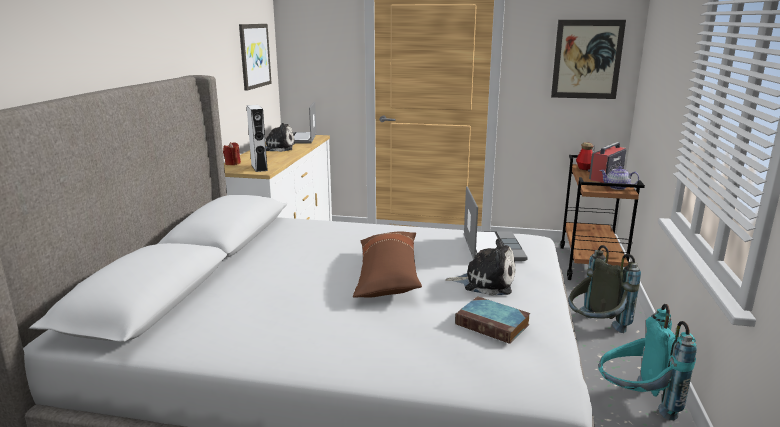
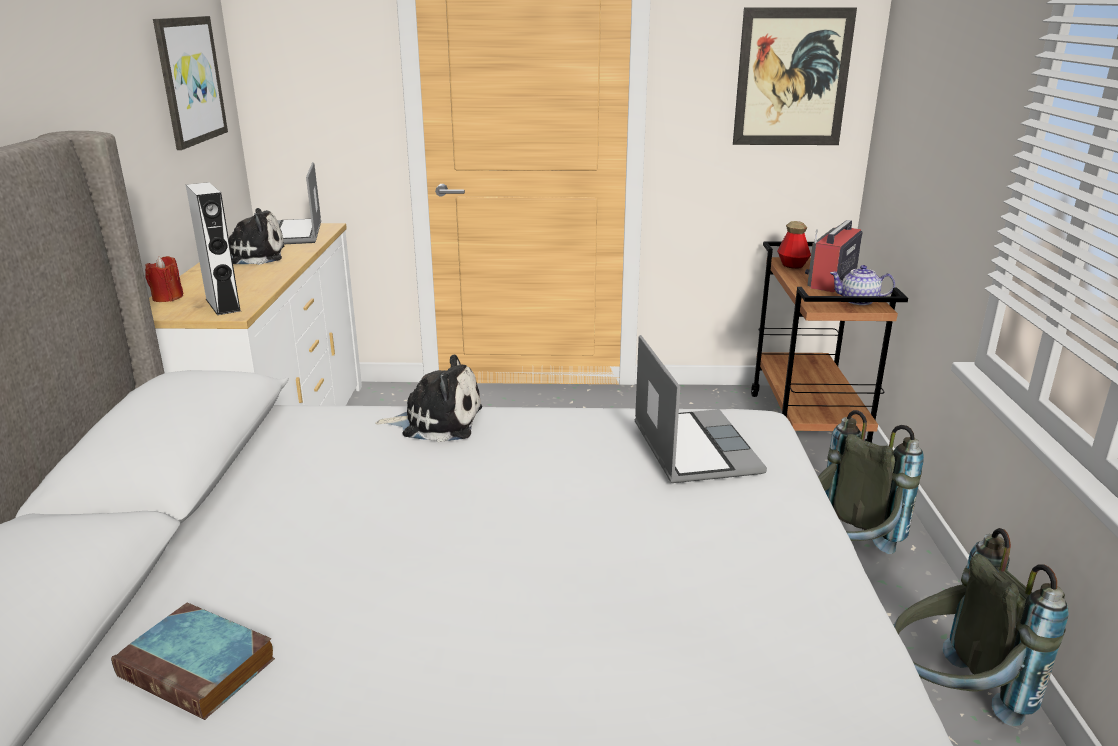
camera: 10 degrees left, 5 degrees up
(387, 276) = (518, 536): brown pillow -> none
(485, 282) = (707, 533): plush toy -> plush toy (437, 422)
(494, 324) = (761, 648): book -> book (200, 668)
(635, 403) = (950, 698): turquoise backpack -> grey backpack

